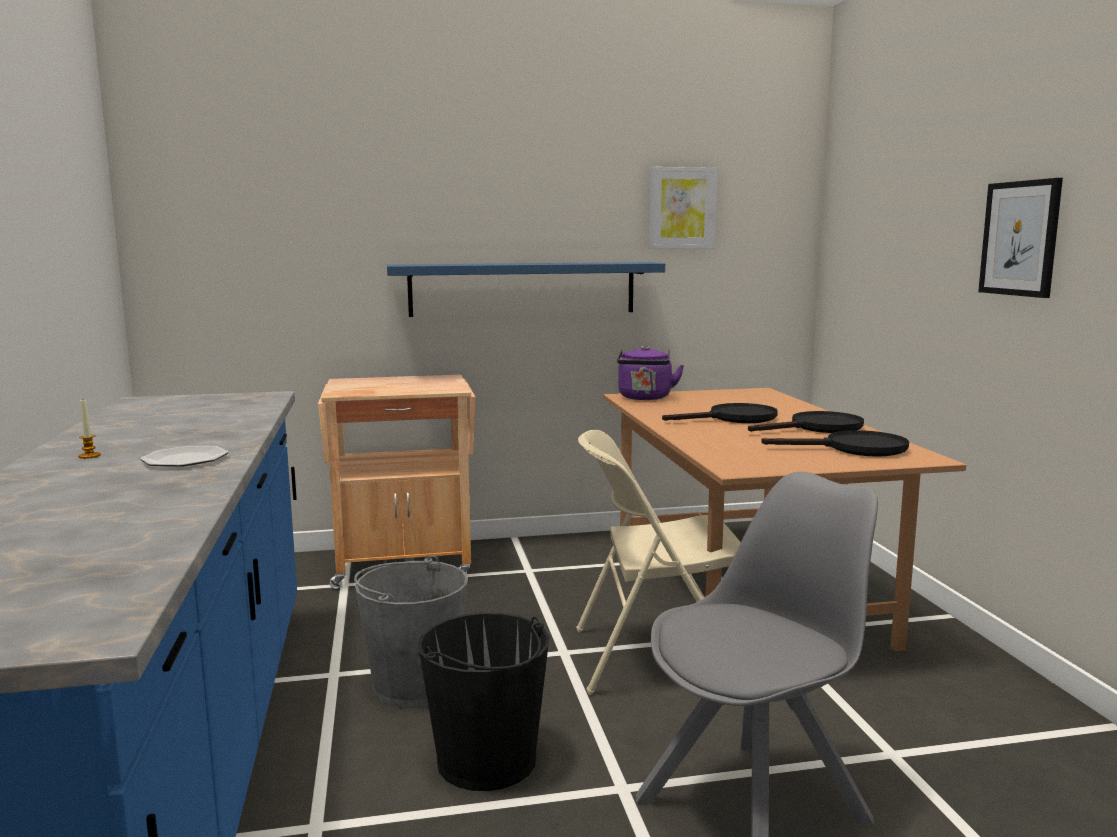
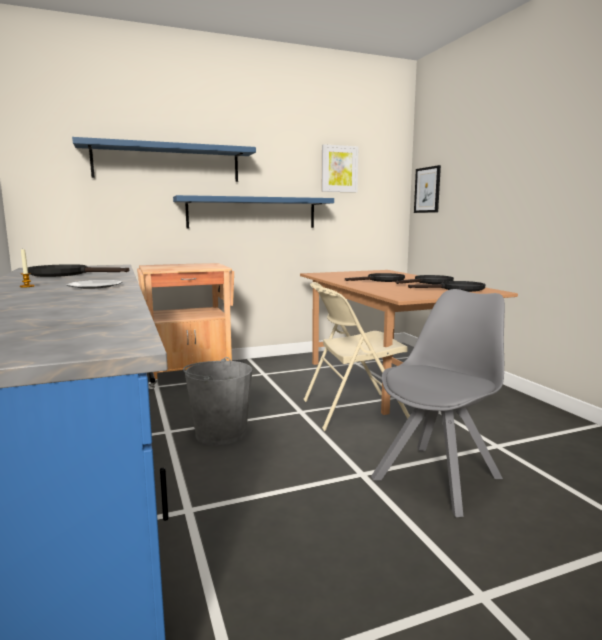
camera: 10 degrees left, 0 degrees up
(173, 420) = (66, 274): none -> black frying pan
(378, 209) = (167, 163): none -> blue shelf
(487, 761) = (279, 467): black bucket -> none
(645, 398) = (325, 274): purple kettle -> none
(1020, 238) = (536, 175): picture -> picture (427, 190)

